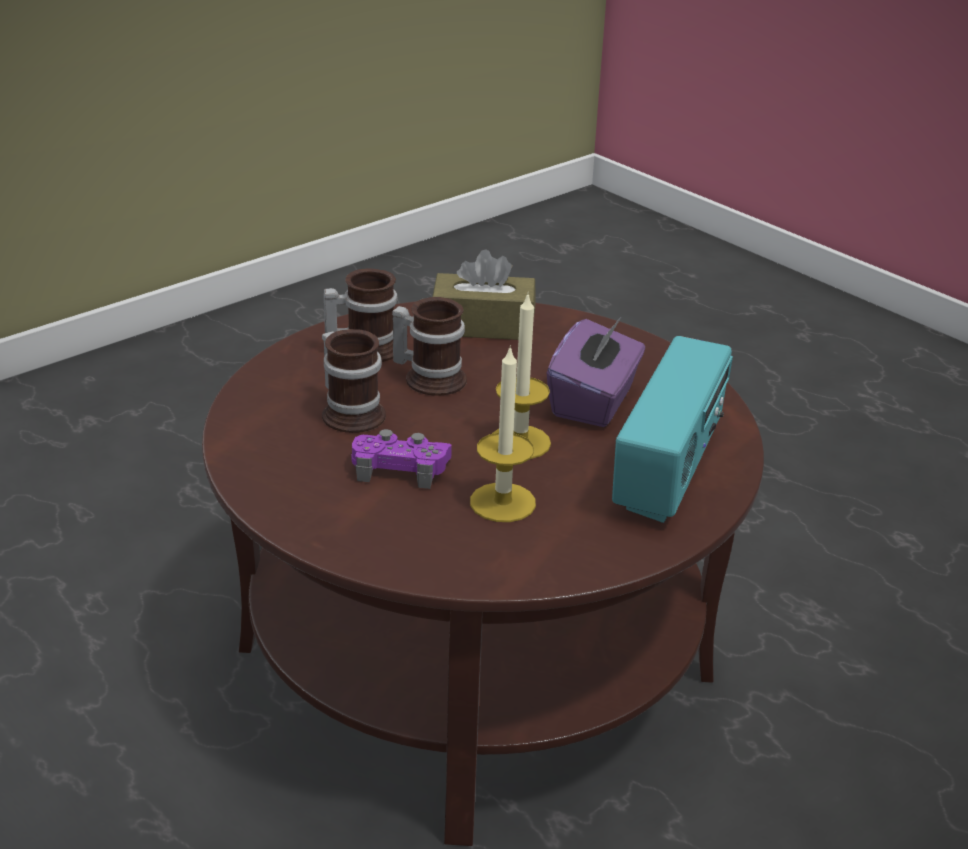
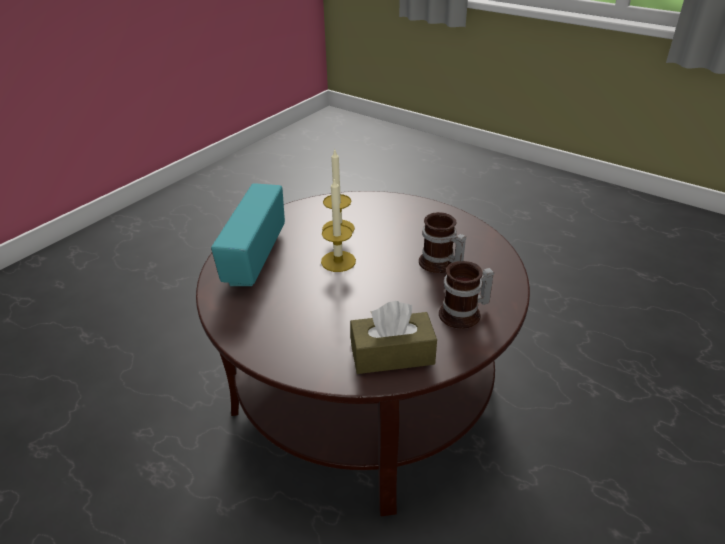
camera: 170 degrees right, 5 degrees up
(400, 468) = (395, 237): purple game controller -> none
(431, 377) = (407, 297): mug -> none
(594, 402) = (299, 296): purple tissue box -> none

